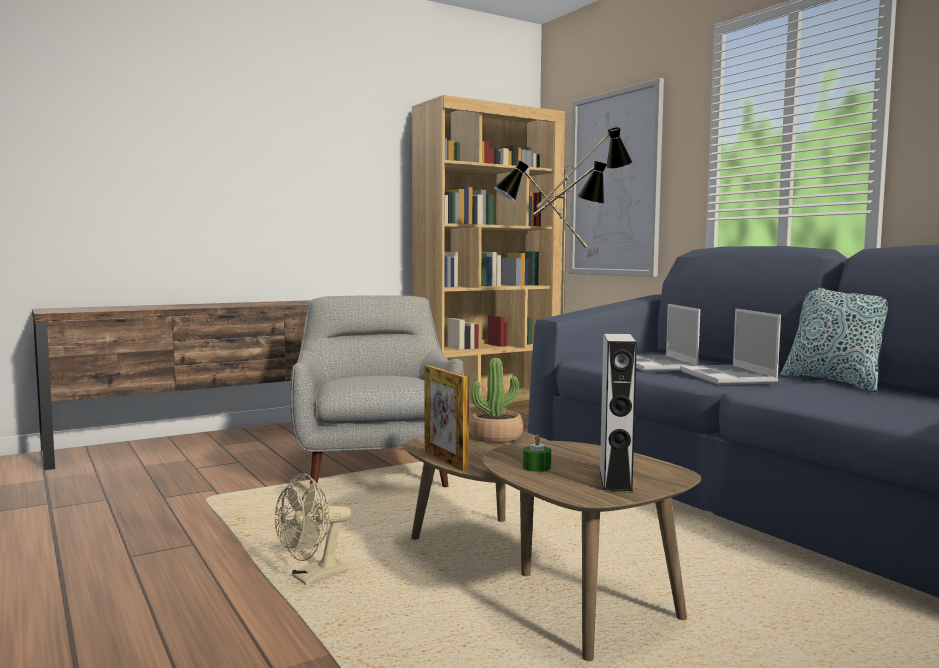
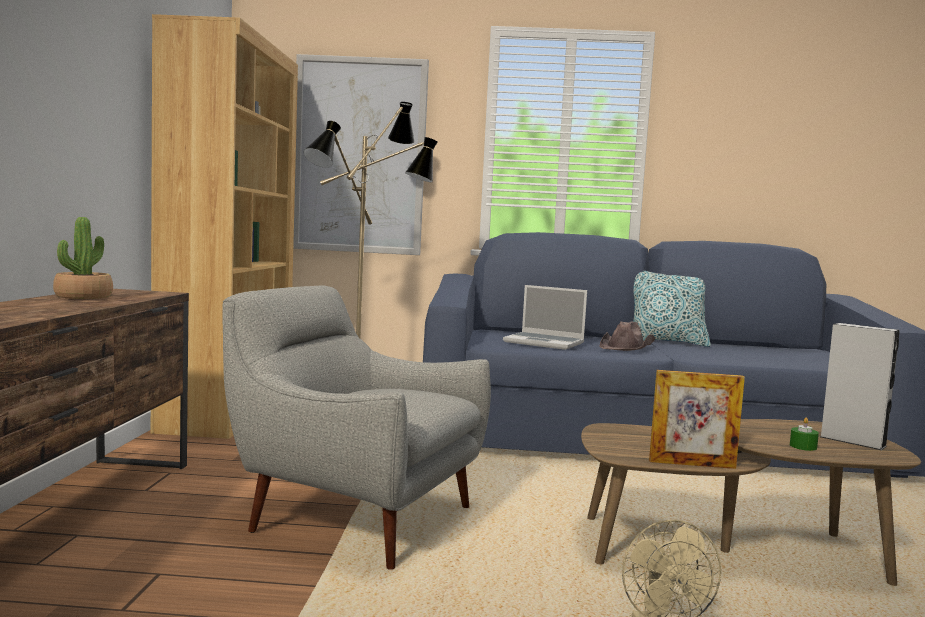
camera: 55 degrees left, 0 degrees up
(496, 437) = (623, 433): potted plant -> potted plant (83, 296)
(729, 377) = (627, 347): laptop -> brown hat

